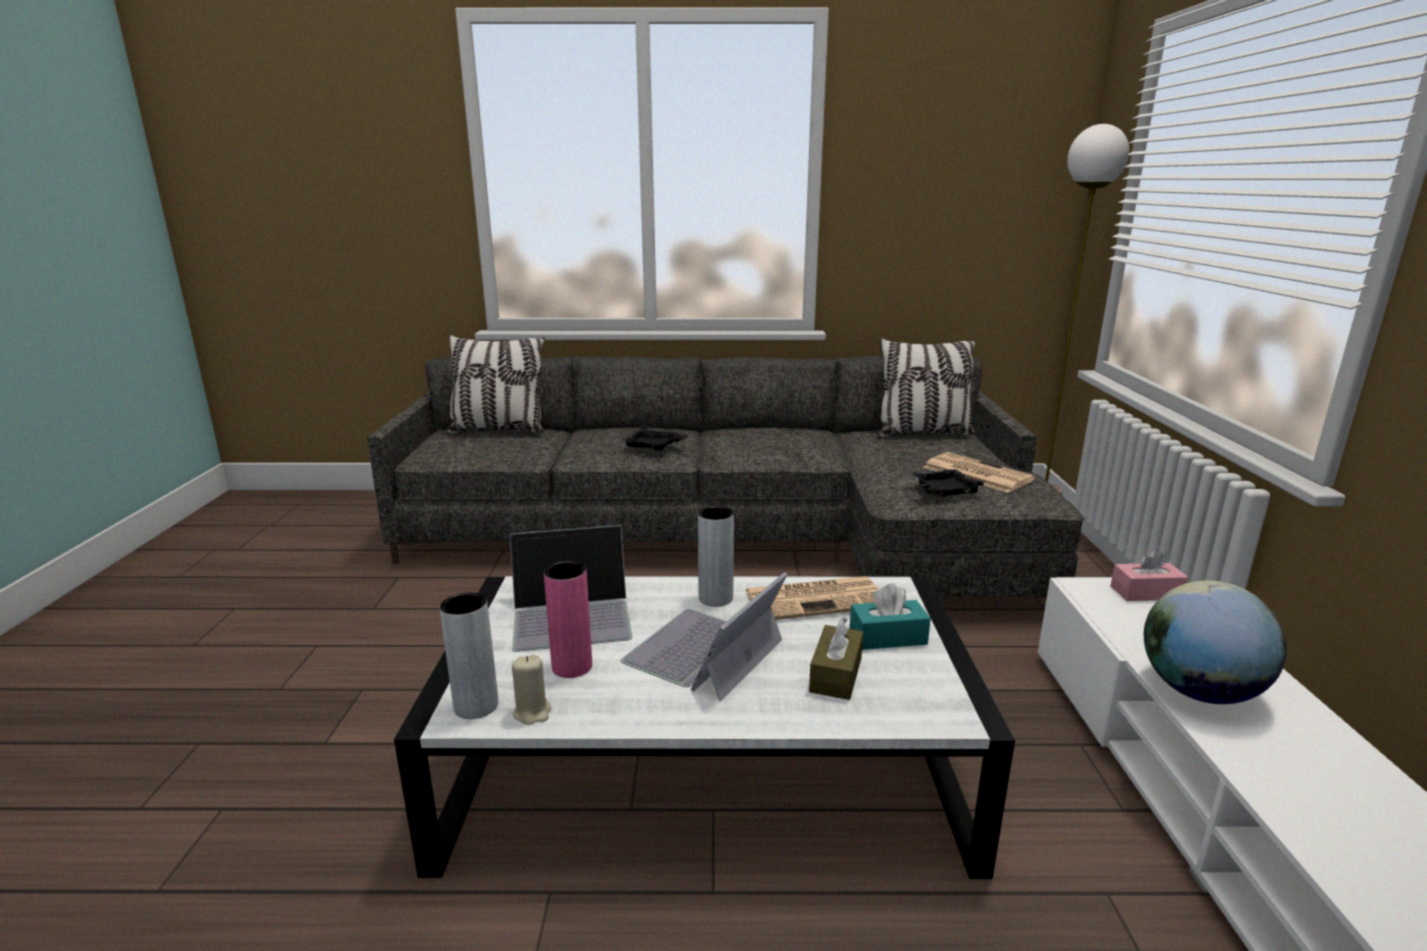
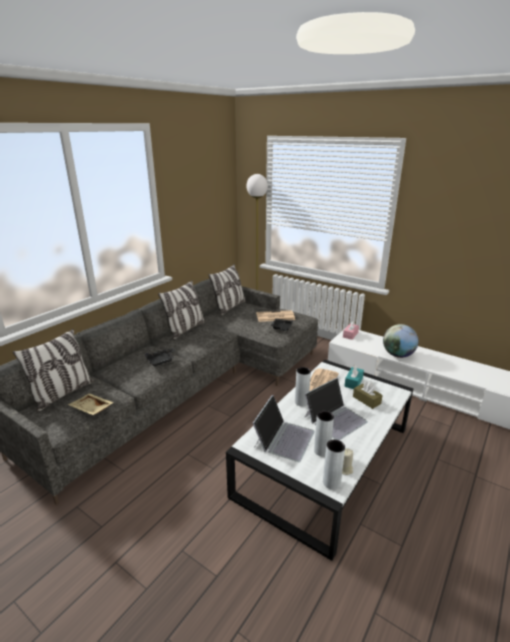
camera: 55 degrees left, 5 degrees up
(480, 453) = (91, 409): none -> beige tray
(572, 667) = (322, 451): pink vase -> grey vase
(704, 652) = (335, 418): laptop -> laptop turned 105 degrees counterclockwise
(776, 431) = (185, 329): none -> pillow

